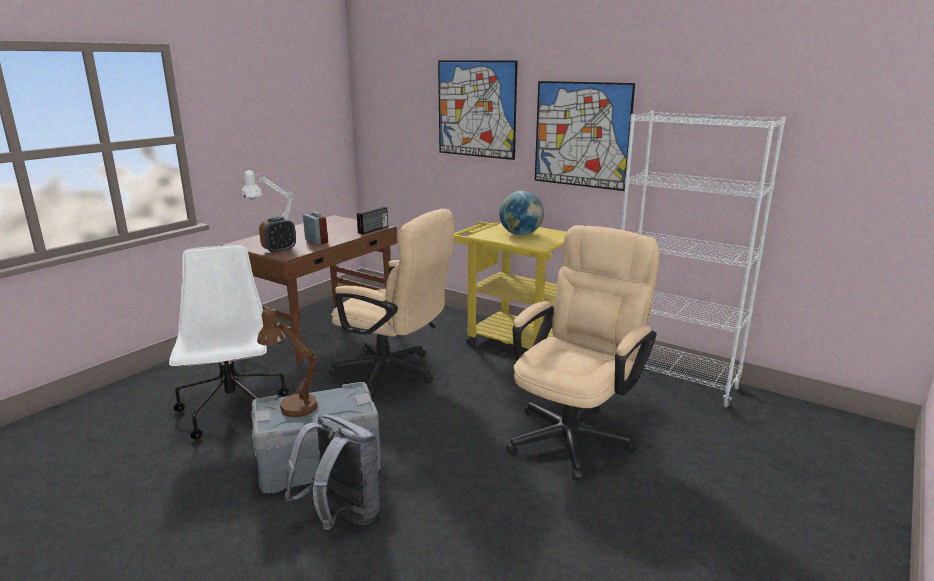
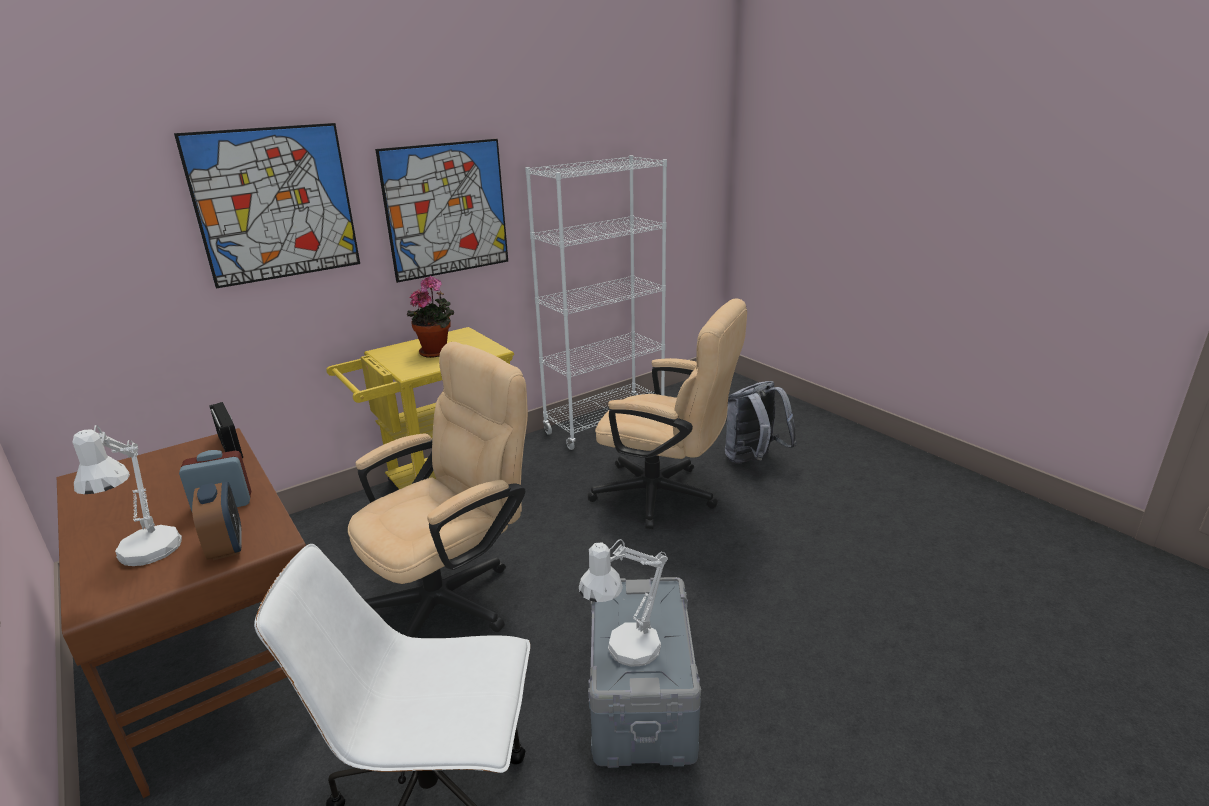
camera: 70 degrees left, 5 degrees up
(293, 405) = (625, 652): brown table lamp -> white table lamp
(341, 517) = (758, 686): grey backpack -> grey backpack (753, 460)
(521, 234) = (437, 352): globe -> potted plant
(575, 433) = (665, 496): beige office chair -> beige office chair turned 150 degrees clockwise

